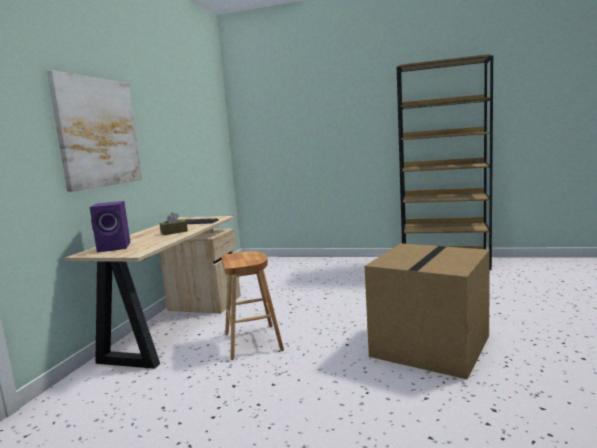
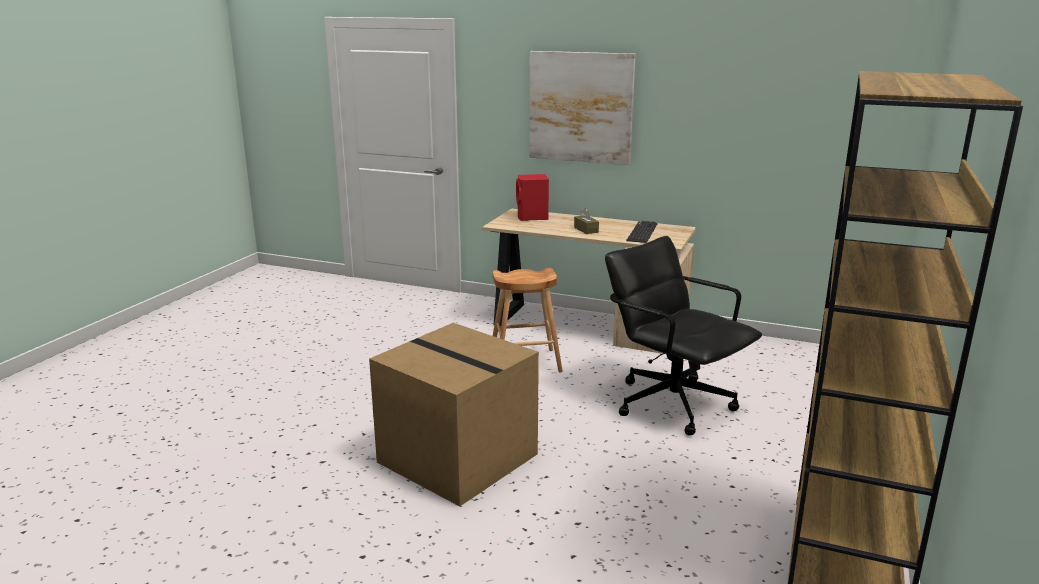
camera: 95 degrees right, 10 degrees up
(115, 247) = (532, 217): purple speaker -> red speaker
(313, 292) = (673, 403): none -> black office chair

